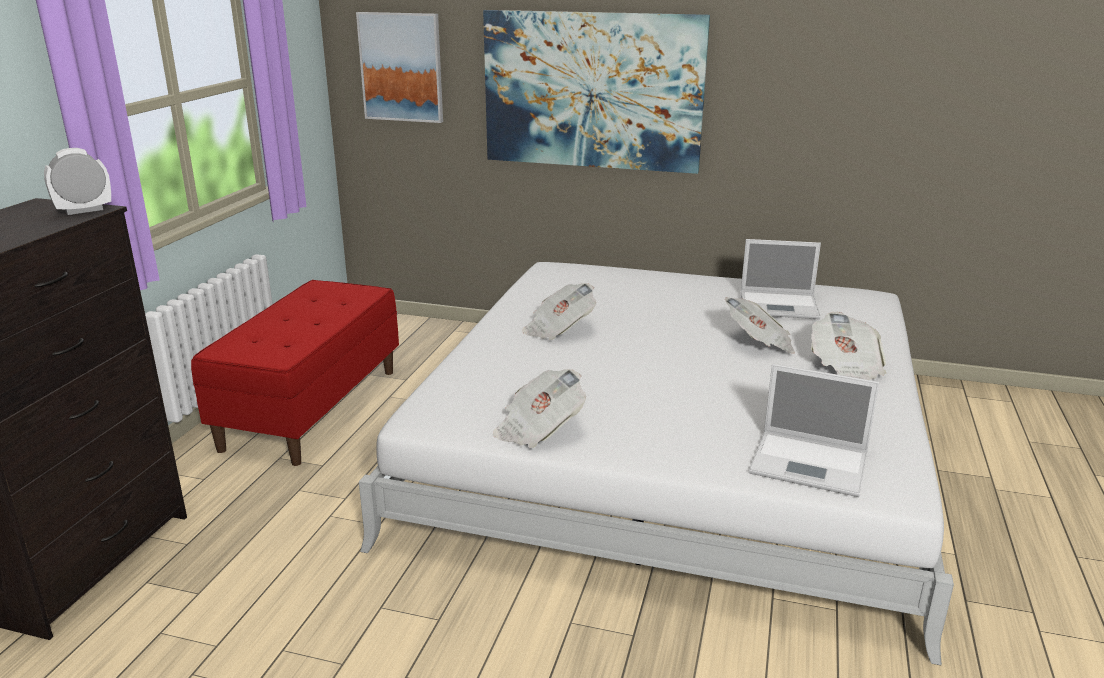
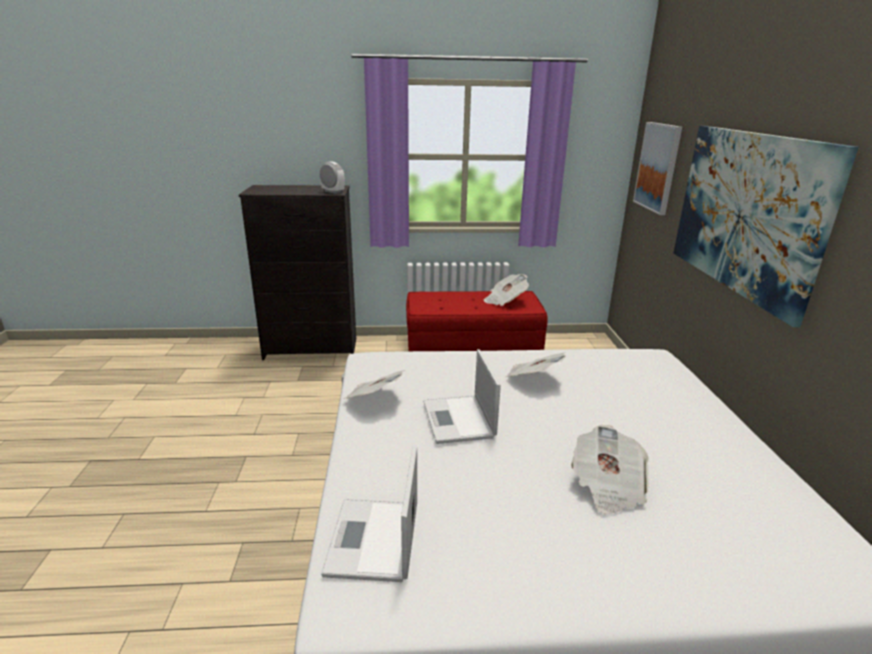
camera: 70 degrees right, 0 degrees up
(780, 305) = (720, 492): laptop -> laptop (459, 420)
(845, 368) = (606, 561): newspaper -> newspaper (505, 300)

